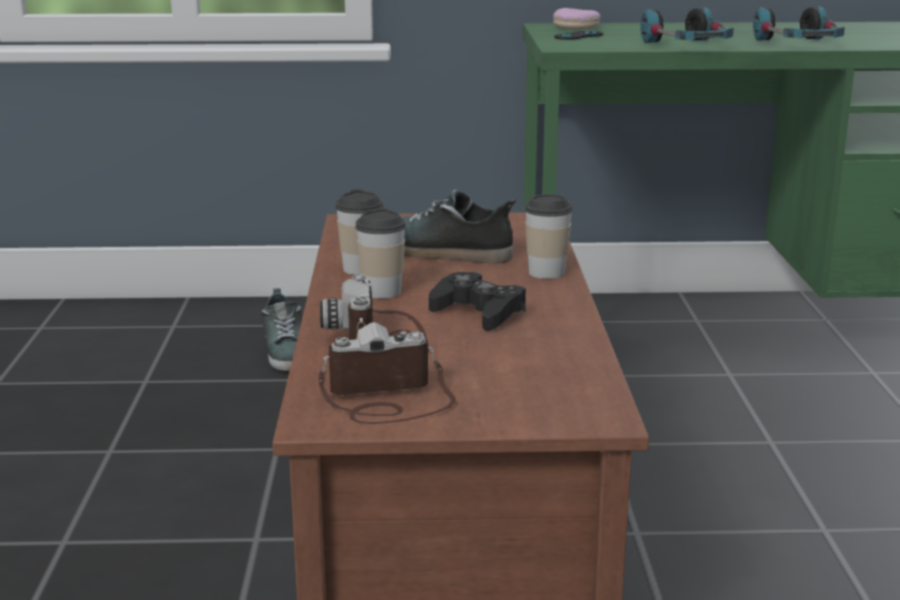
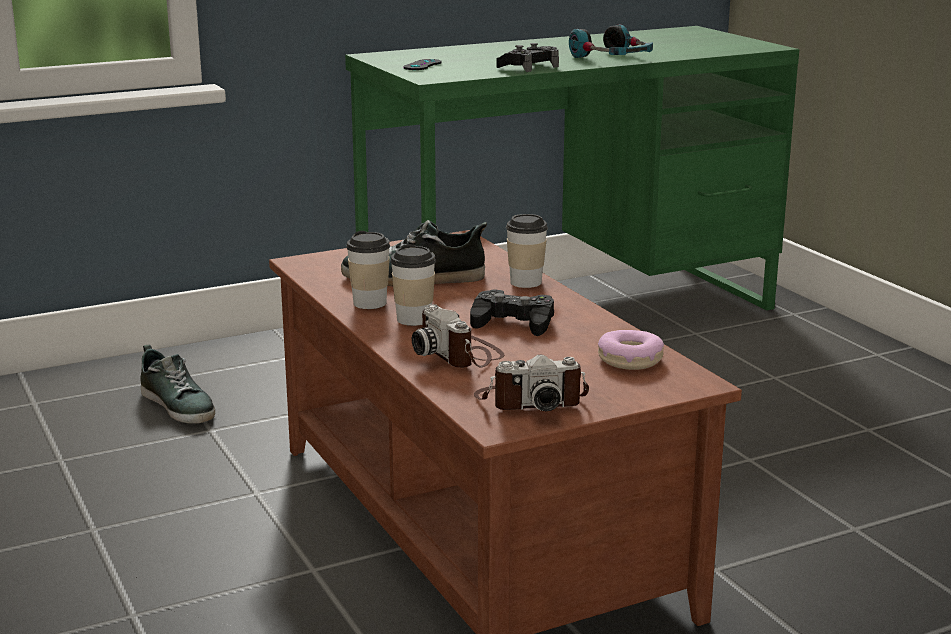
camera: 25 degrees left, 0 degrees up
(387, 400) = (531, 401): camera -> camera turned 150 degrees counterclockwise
(576, 27) = (403, 55): donut -> donut (630, 359)
(687, 45) = (529, 67): headphones -> black game controller

